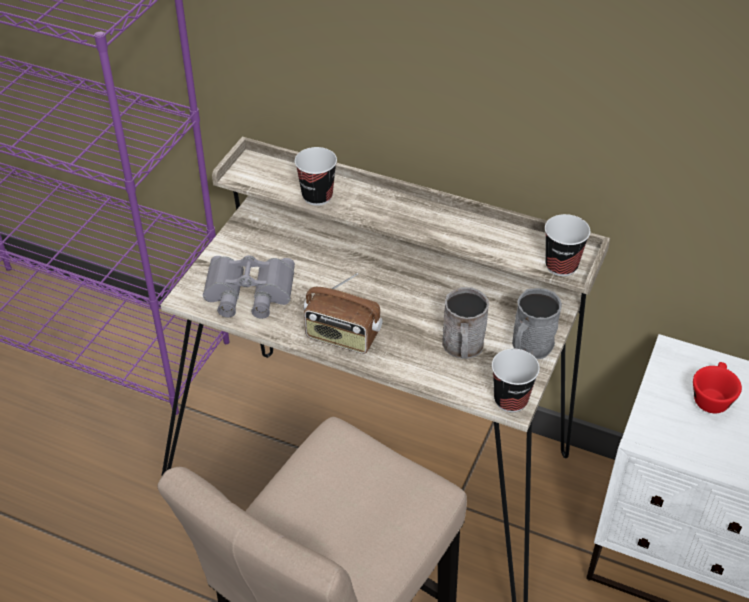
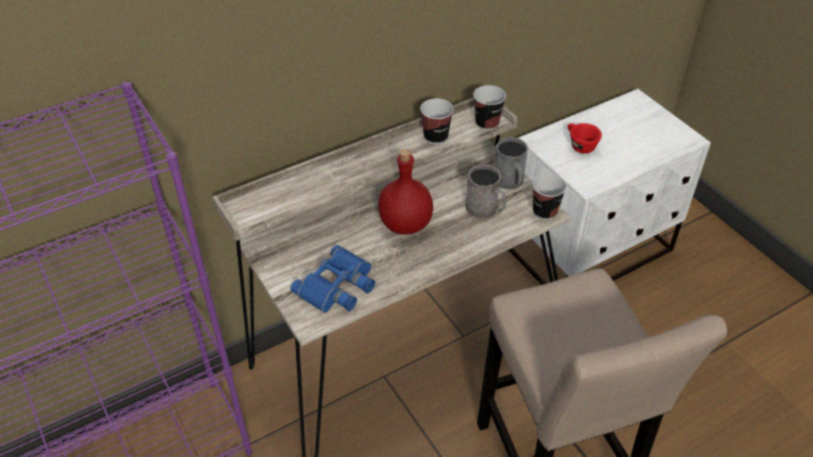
camera: 55 degrees left, 0 degrees up
(248, 293) = (338, 287): grey binoculars -> blue binoculars
(317, 196) = (313, 192): cup -> cup (435, 137)
(342, 337) = (426, 259): radio -> none
(377, 296) = (404, 224): none -> red bottle

